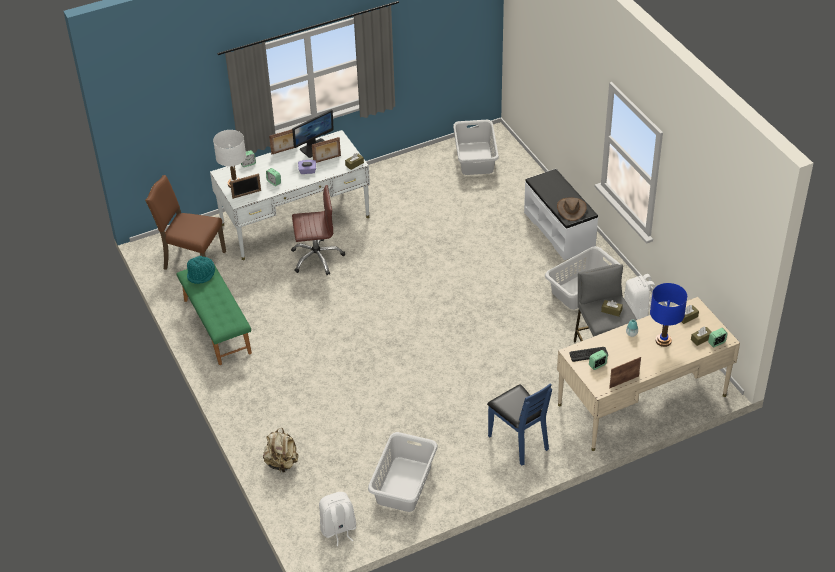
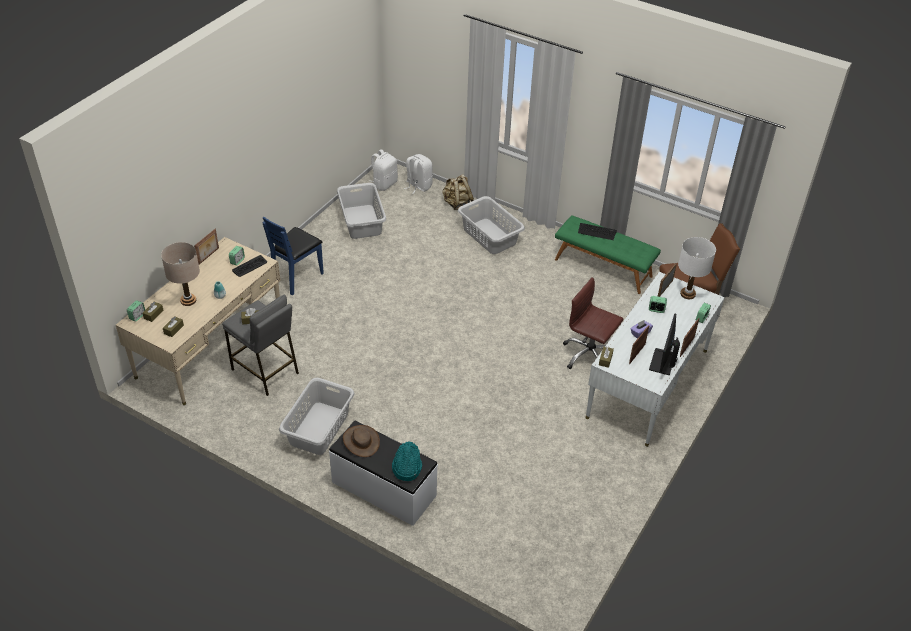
camera: 145 degrees right, 0 degrees up
(201, 275) = (636, 250): turquoise hat -> turquoise hat (406, 467)
(214, 307) = (597, 232): none -> keyboard
(317, 258) = (589, 355): brown office chair -> brown office chair turned 75 degrees clockwise
(476, 158) = (545, 549): grey laundry basket -> grey laundry basket (489, 236)
(518, 441) = (296, 277): blue chair -> blue chair turned 75 degrees counterclockwise
(638, 311) = (251, 428): white backpack -> white backpack (418, 186)
(663, 340) = (188, 300): blue table lamp -> beige table lamp

